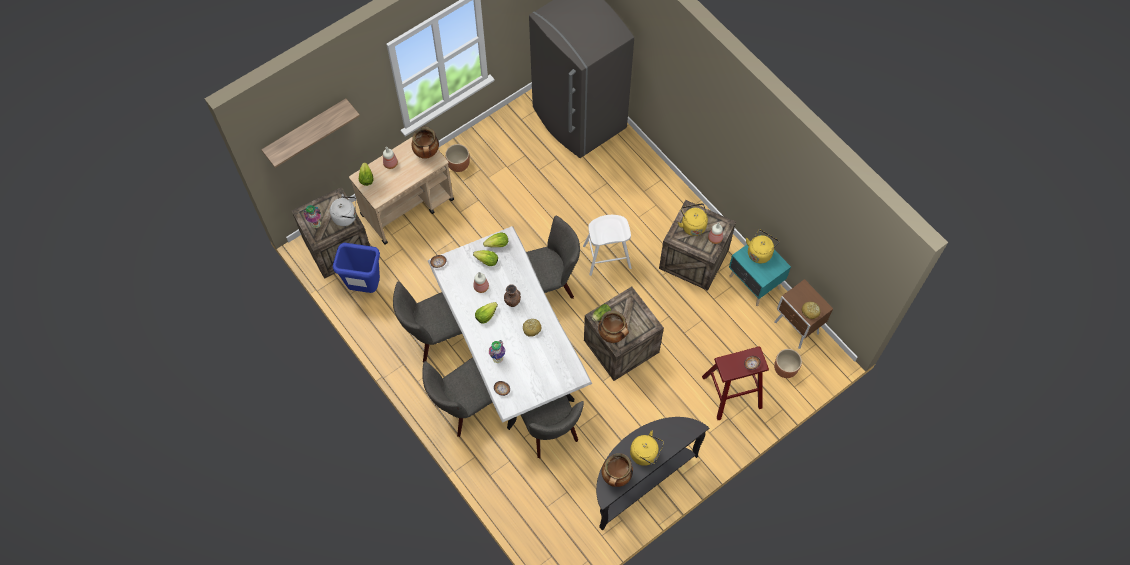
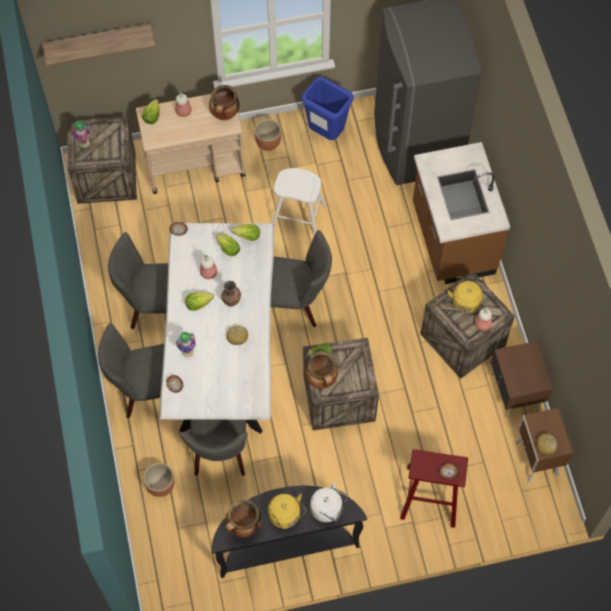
camera: 25 degrees right, 0 degrees up
(346, 216) = (117, 148): white kettle -> white kettle (328, 509)
(364, 286) = (112, 228): blue trash can -> blue trash can (326, 133)
(606, 257) = (371, 299): white stool -> white stool (298, 217)
(645, 184) = (451, 240): none -> brown counter
(754, 284) = (514, 393): turquoise nightstand -> brown nightstand
(760, 252) = (526, 359): yellow kettle -> none
(785, 369) = (501, 497): brown planter -> brown planter (160, 485)

